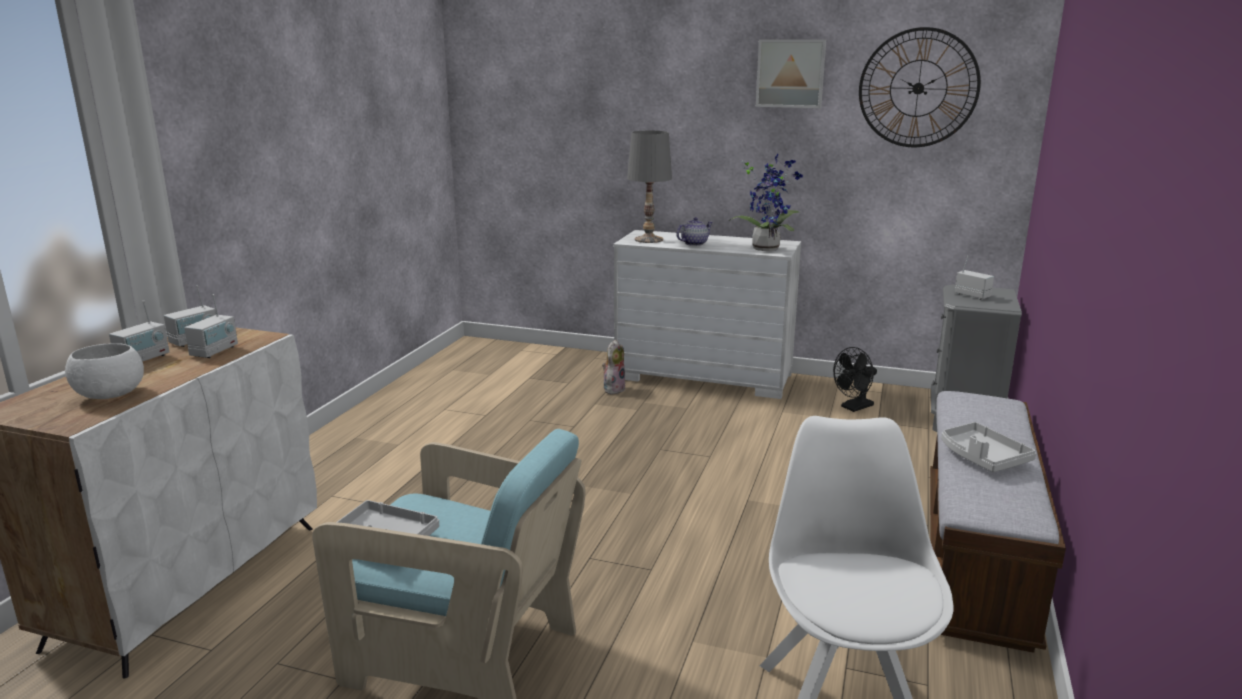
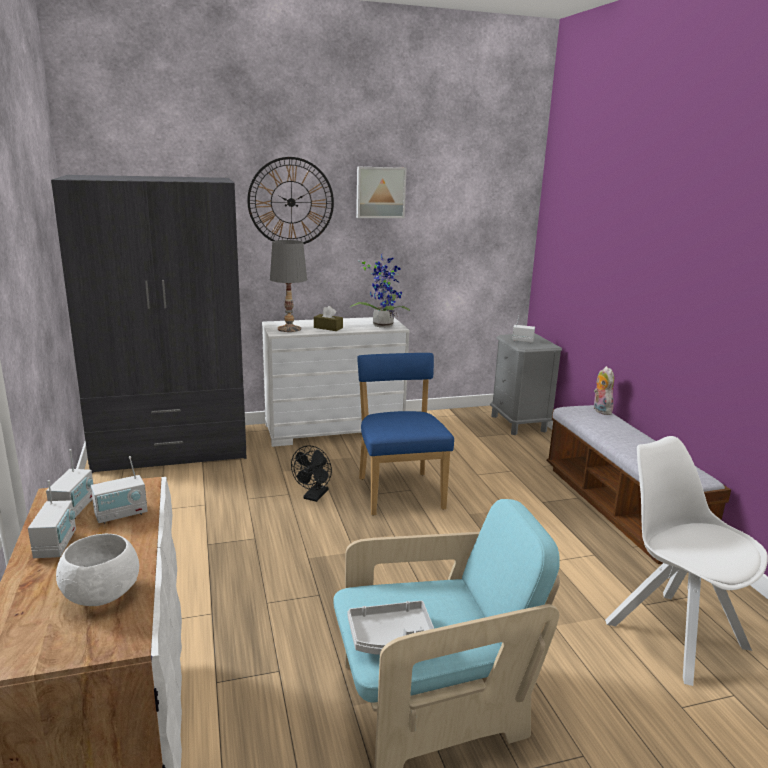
camera: 35 degrees left, 0 degrees up
(215, 351) = (121, 514): radio -> radio turned 75 degrees clockwise
(516, 360) = (171, 449): none -> grey wardrobe
(613, 389) = (282, 455): plush toy -> plush toy (600, 410)
(694, 243) = (328, 328): teapot -> brown tissue box
(695, 454) = (399, 491): none -> blue chair
(854, 407) = (453, 430): black fan -> black fan (314, 497)
(918, 88) = (465, 202): wall clock -> wall clock (291, 202)
(982, 458) = (636, 446): grey tray -> none

